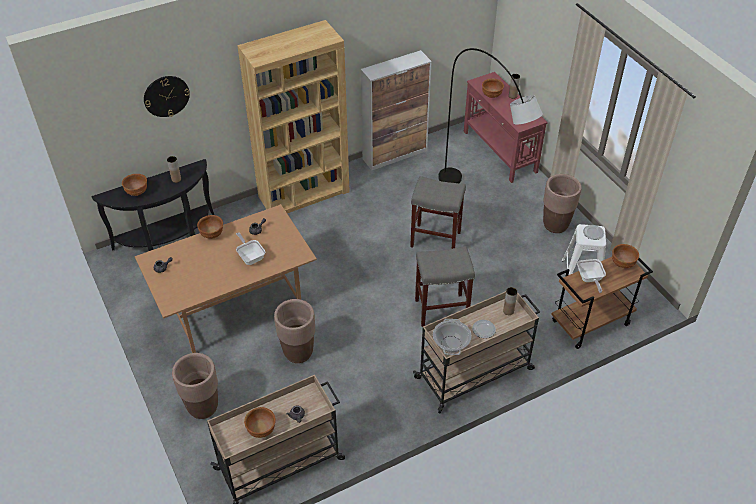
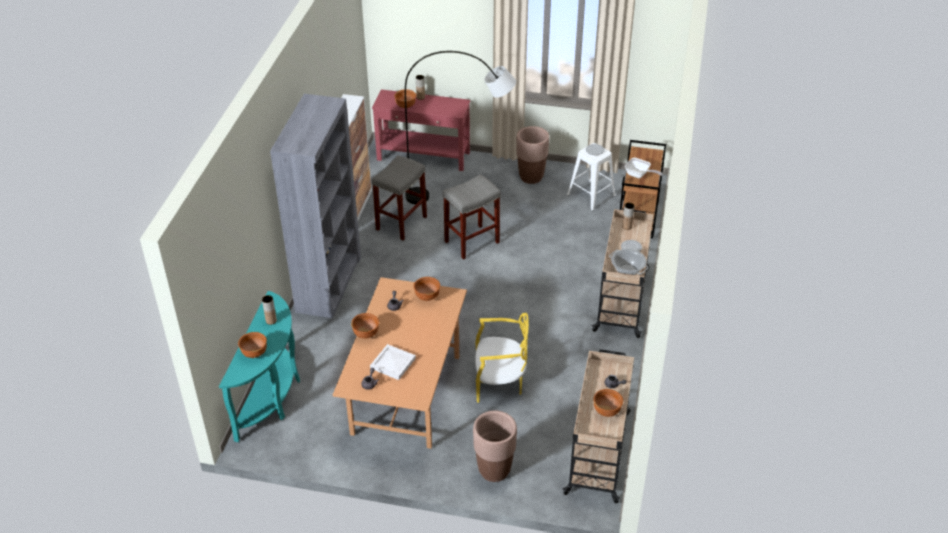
camera: 50 degrees left, 5 degrees down
(166, 96) = (239, 236): wall clock -> none
(168, 239) = (272, 397): black console table -> turquoise console table
(195, 267) = (392, 363): none -> white tray
(250, 256) = (420, 324): frying pan -> none
(298, 353) = (499, 382): brown planter -> yellow chair
(304, 194) = (329, 284): brown bookcase -> grey bookcase
(442, 309) = (545, 280): grey stool -> grey stool (401, 222)
(623, 263) = (641, 153): brown bowl -> brown bowl (427, 296)

